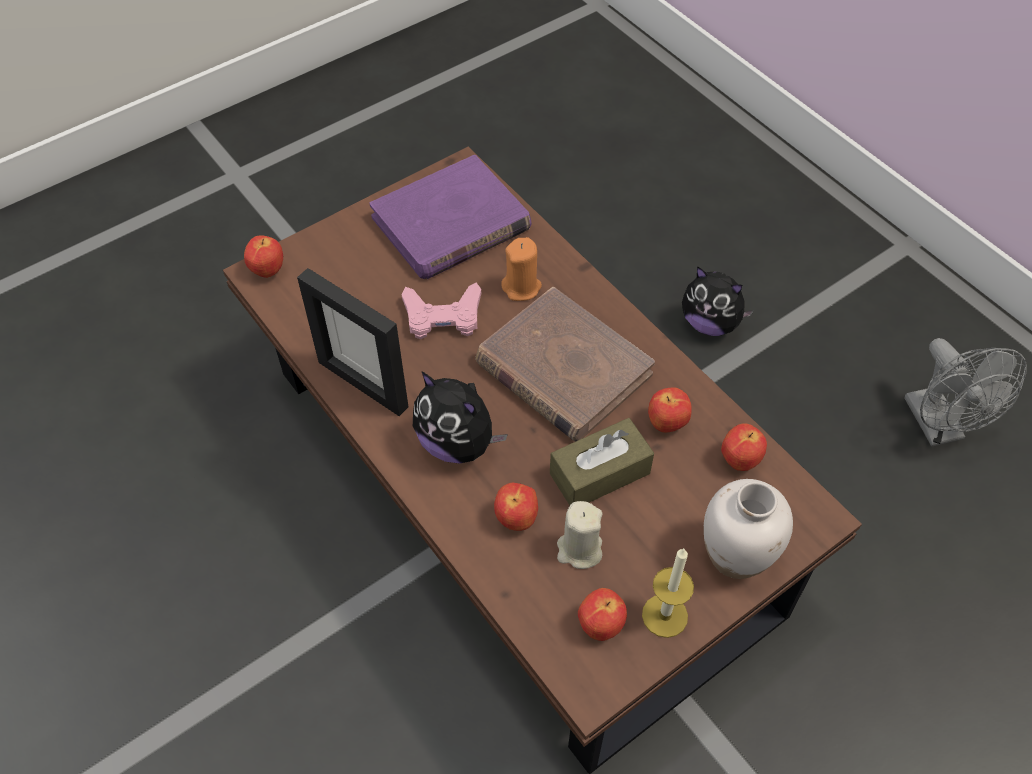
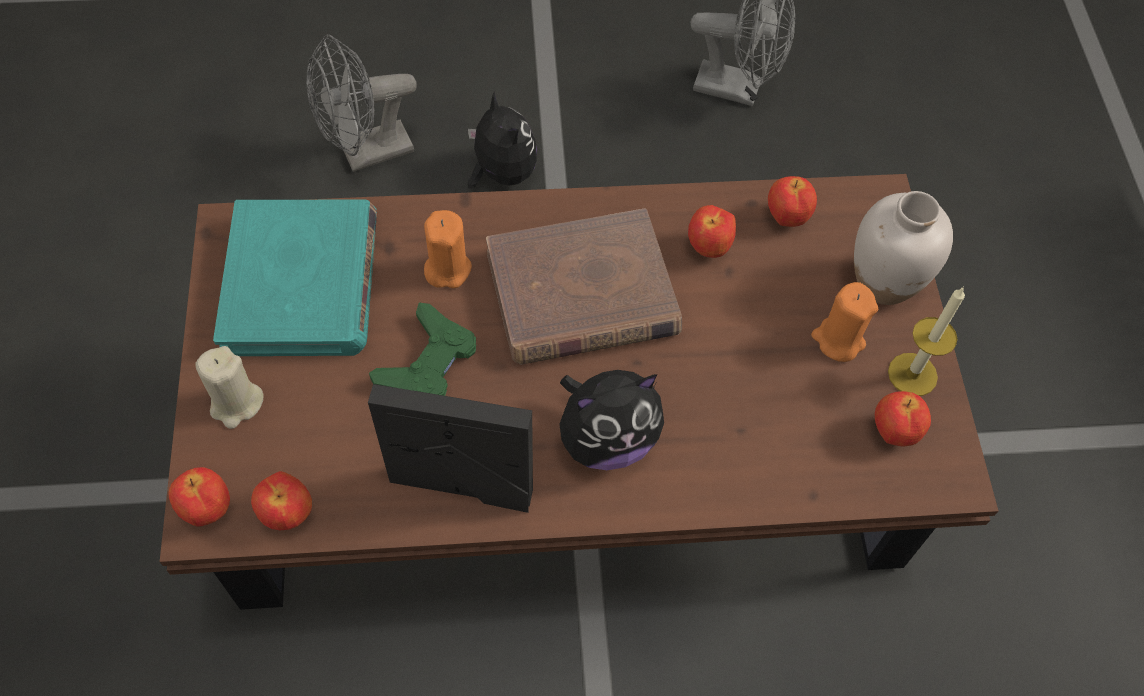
camera: 60 degrees left, 5 degrees up
(364, 382) = (460, 489): picture frame -> picture frame turned 150 degrees counterclockwise
(443, 316) = (428, 363): pink game controller -> green game controller
(451, 224) = (302, 283): purple book -> turquoise book
(517, 519) = (734, 437): apple -> apple (288, 514)
(579, 549) = (802, 402): beige candle -> beige candle (236, 403)
(599, 473) = (728, 335): brown tissue box -> none
(654, 548) = (838, 340): none -> orange candle
(655, 241) = (366, 154): none -> grey fan
(710, 323) = (501, 174): plush toy -> plush toy turned 90 degrees counterclockwise

